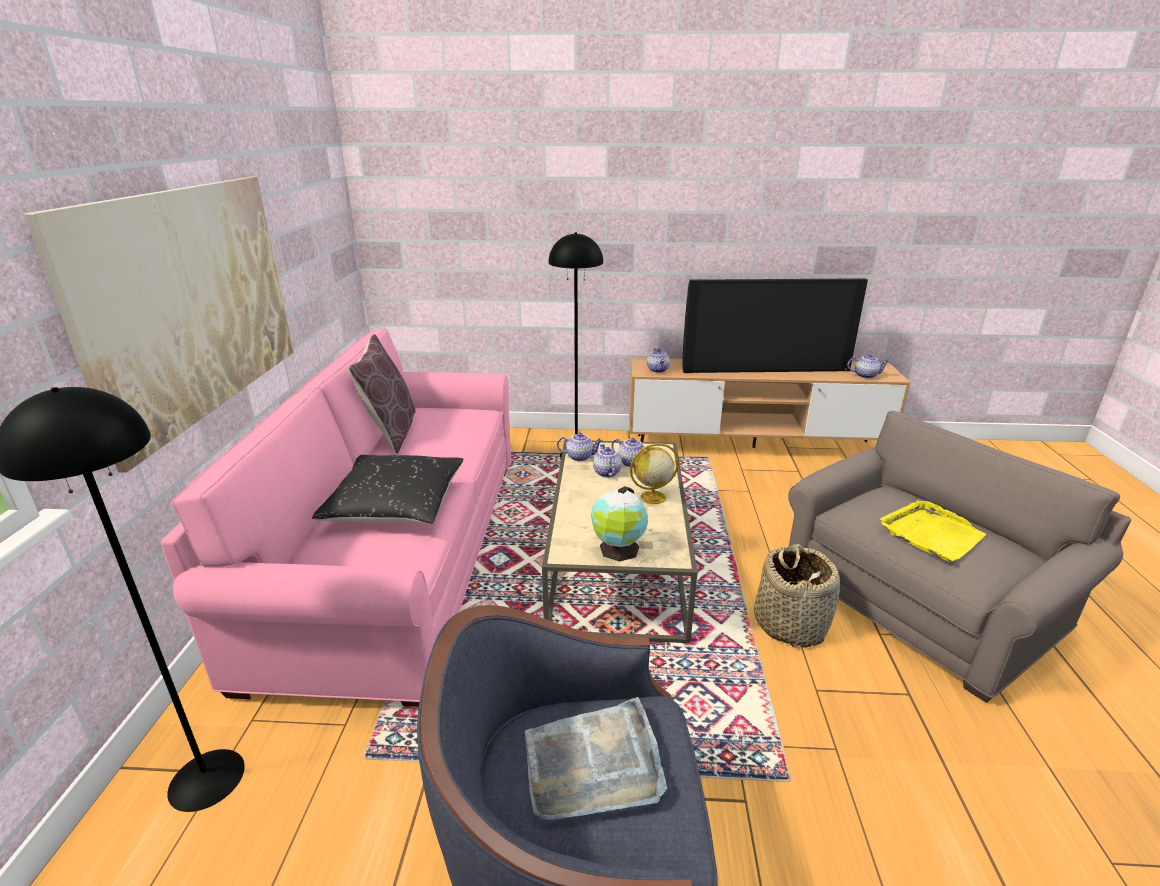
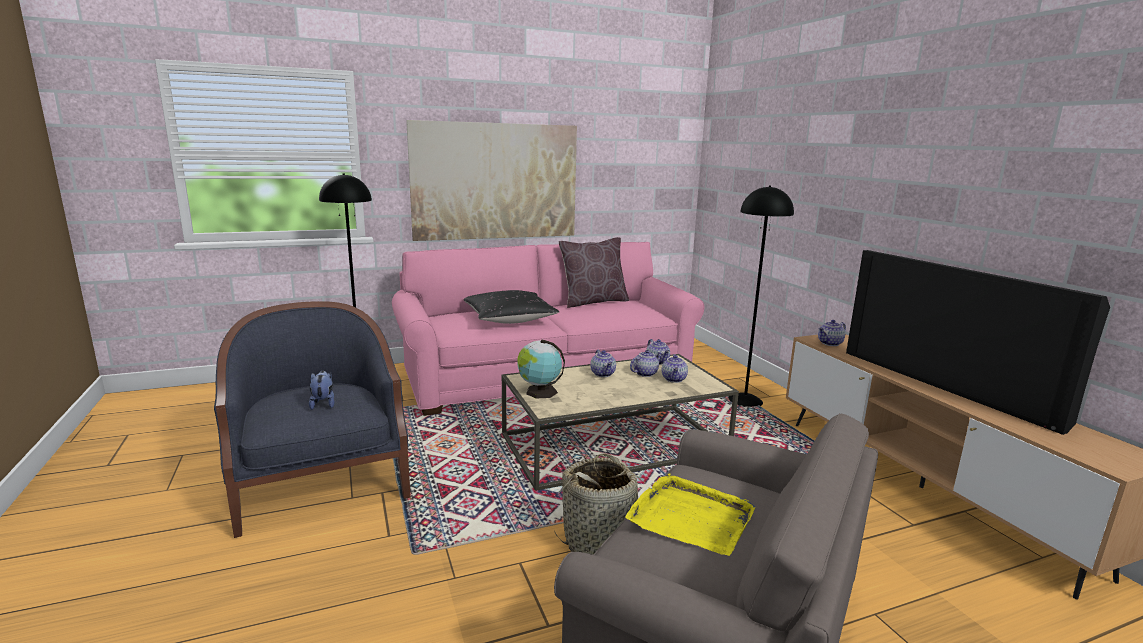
camera: 65 degrees right, 10 degrees down
(593, 764) = (323, 404): grey tray -> plush toy
(652, 497) = (626, 393): globe -> none
(865, 375) = (1070, 446): teapot -> teapot (603, 374)

